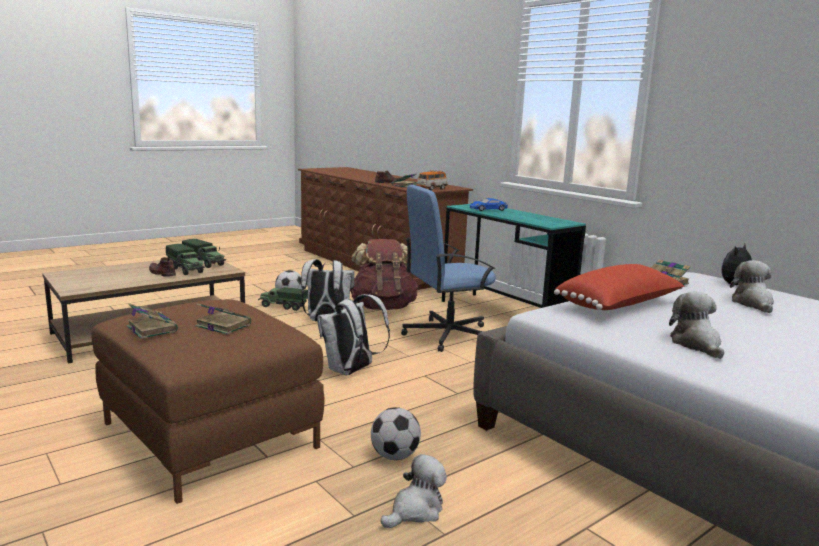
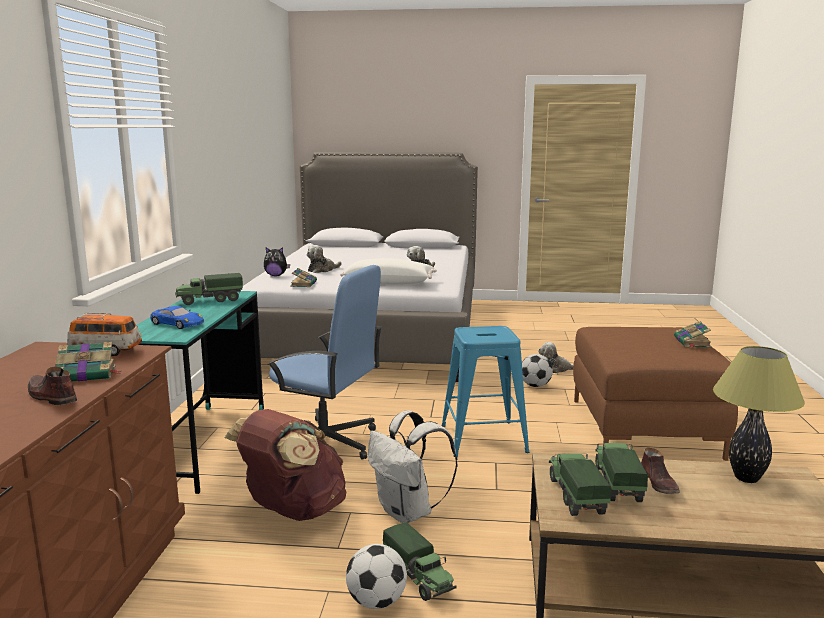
camera: 135 degrees left, 0 degrees up
(107, 284) = (747, 478): none -> table lamp
(222, 325) = (640, 335): book -> none
(350, 371) = (483, 439): white backpack -> blue stool
(538, 219) = (209, 300): none -> toy truck
(620, 306) = (389, 283): red pillow -> white pillow

